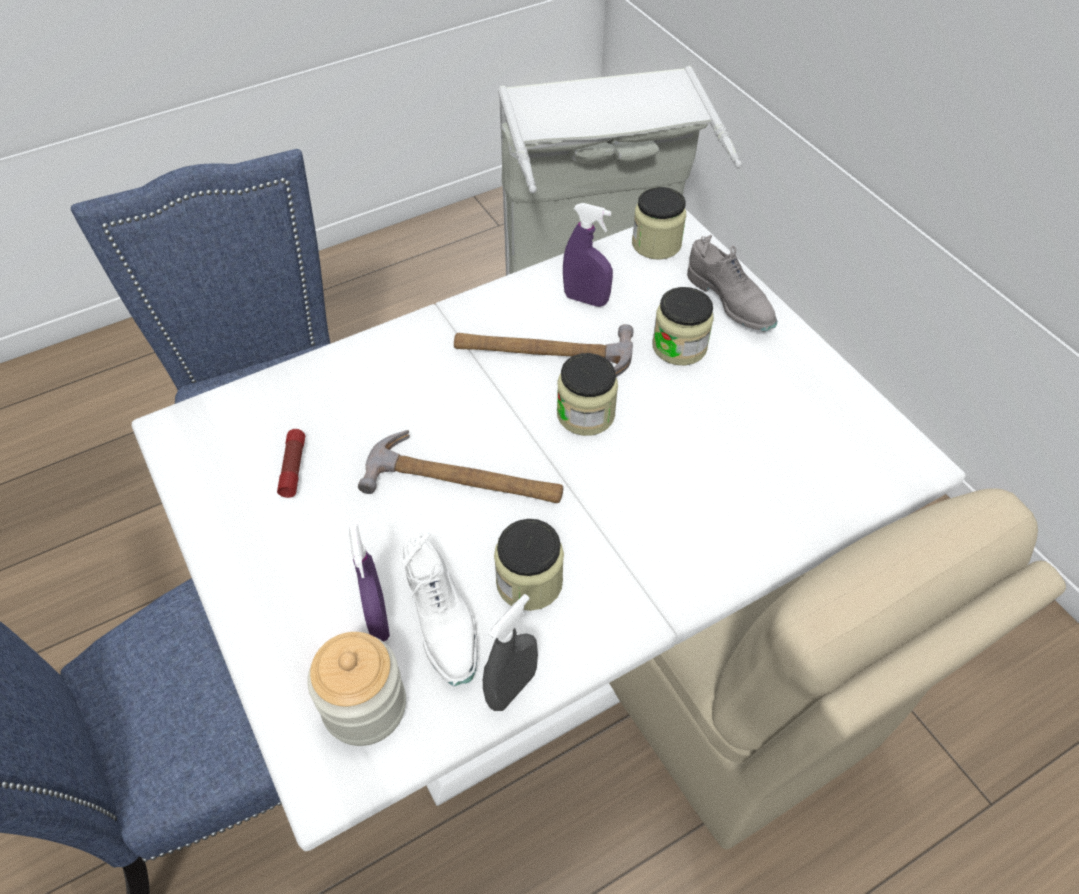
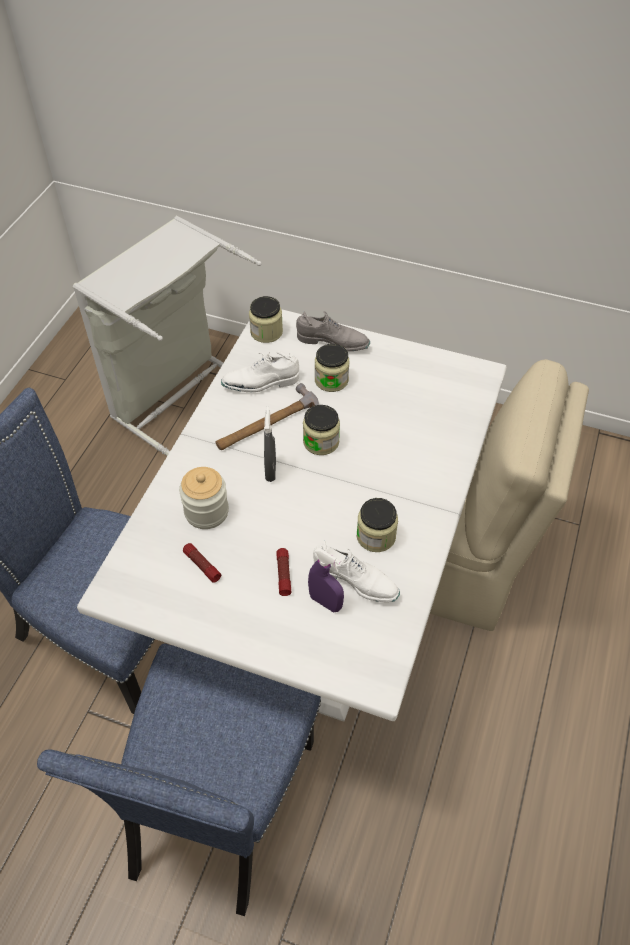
camera: 40 degrees left, 0 degrees up
(365, 706) = (361, 642): jar -> jar (206, 512)
(367, 546) = (283, 574): none -> flashlight
(465, 480) = (297, 512): hammer -> none
(511, 688) = (415, 585): grey spray bottle -> grey spray bottle (270, 470)
(586, 299) = (261, 383): purple spray bottle -> white shoe

